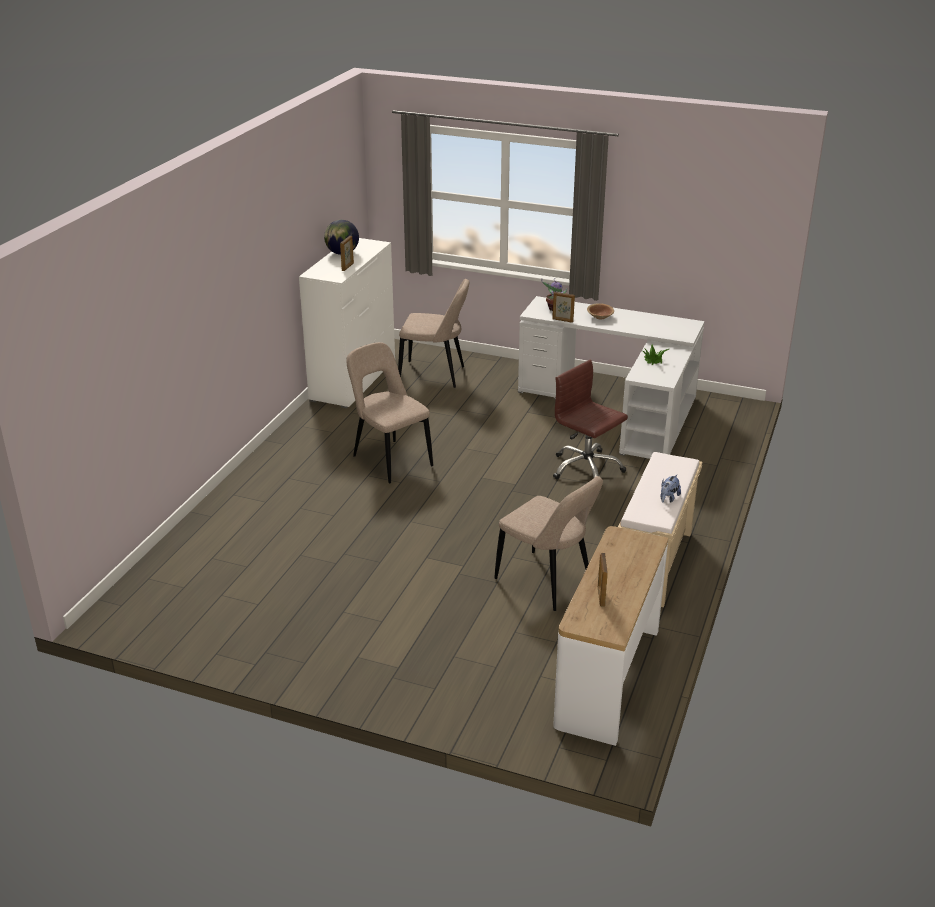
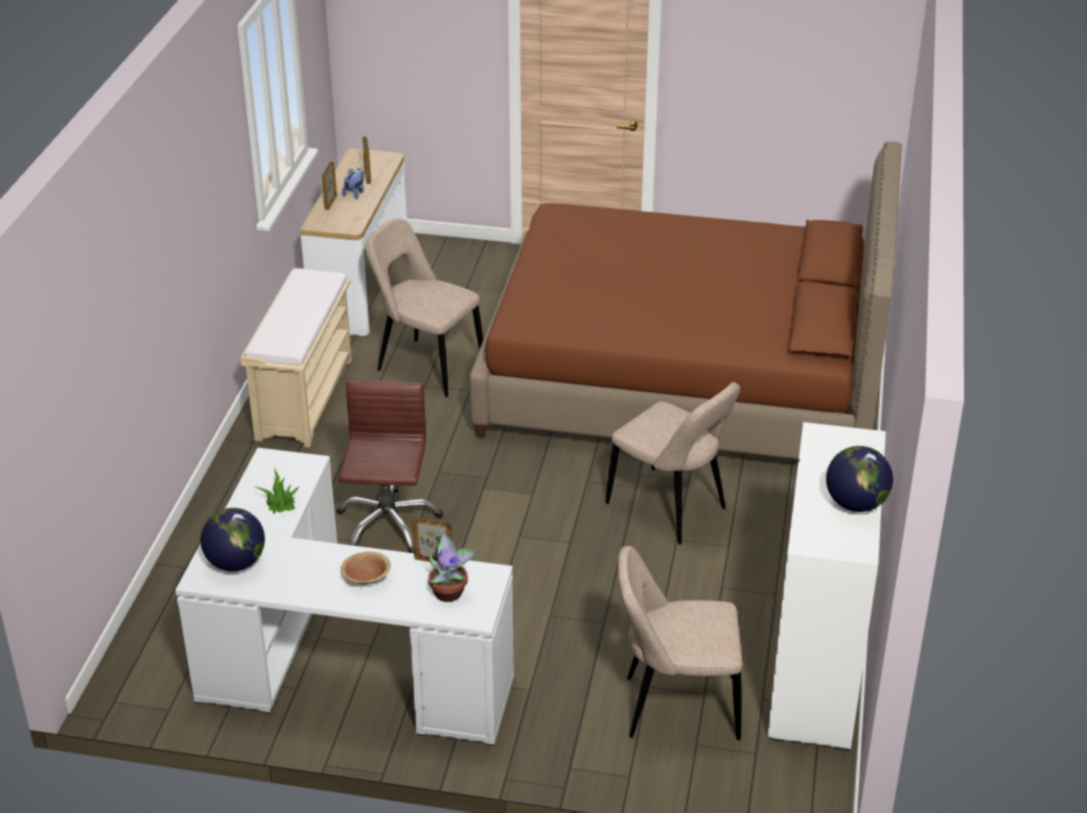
camera: 170 degrees right, 5 degrees up
(330, 546) = (683, 380): none -> brown bed
(348, 267) = (819, 464): picture frame -> picture frame (330, 202)
(586, 469) = (387, 524): brown office chair -> brown office chair turned 120 degrees counterclockwise
(668, 498) = (291, 299): plush toy -> plush toy (355, 193)
(673, 327) = (236, 563): none -> globe

